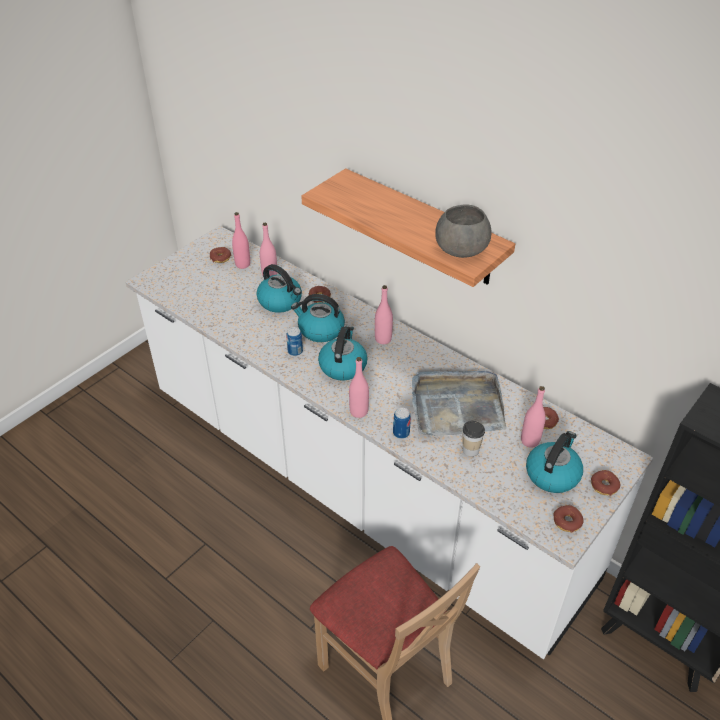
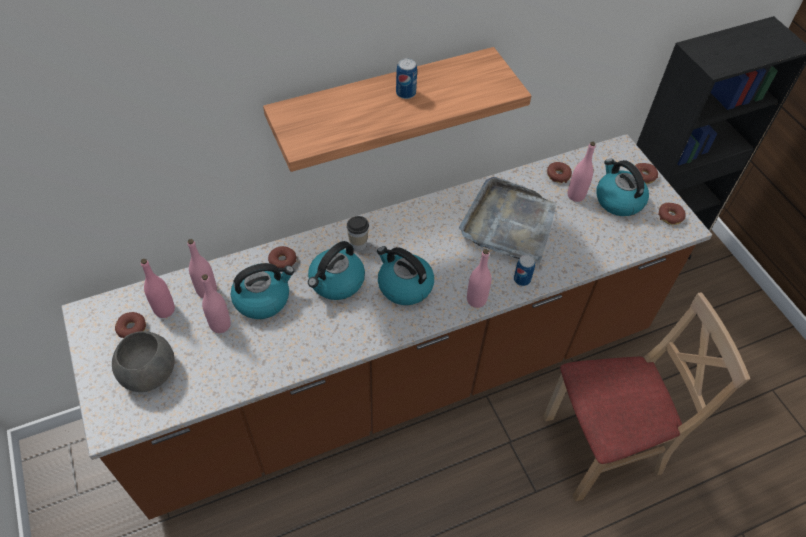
camera: 65 degrees left, 10 degrees up
(295, 351) = (355, 318): can -> can (406, 93)
(360, 484) = (398, 376): white counter -> brown counter
(383, 339) = (386, 236): pink bottle -> pink bottle (220, 325)
(460, 249) = (480, 84): grey bowl -> grey bowl (148, 373)
(470, 450) = (567, 239): cup -> cup (358, 244)

